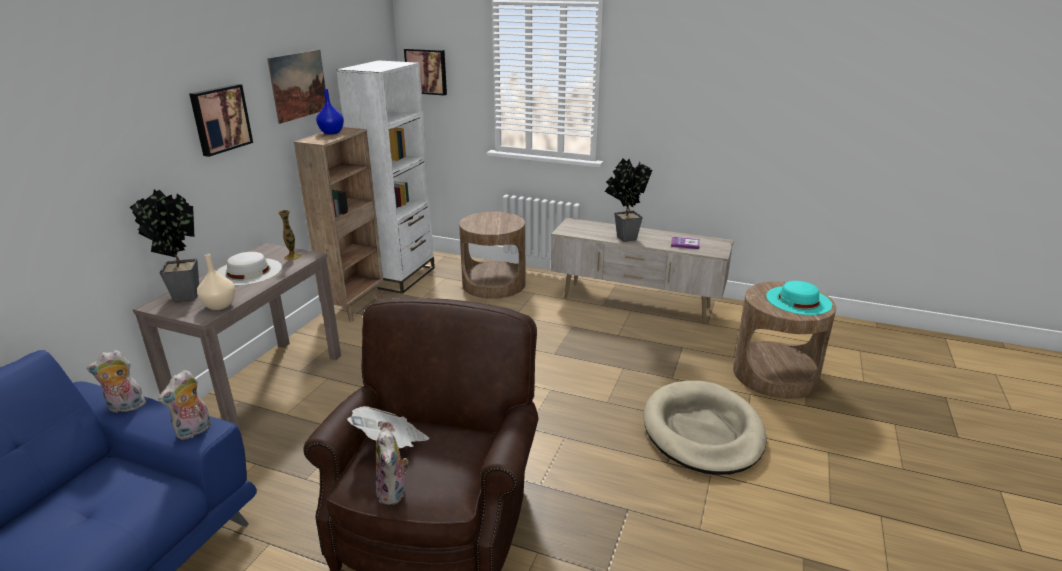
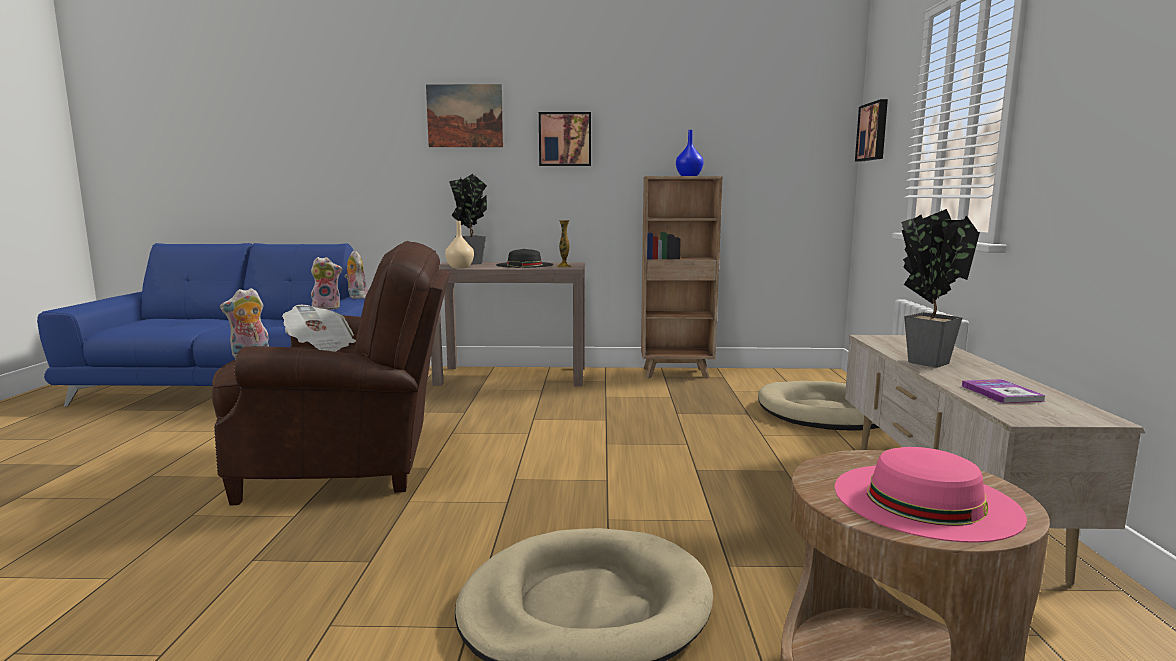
camera: 70 degrees right, 15 degrees down
(194, 431) = (327, 308): plush toy -> plush toy turned 150 degrees clockwise
(248, 271) = (524, 265): white hat -> black hat
(299, 85) = (671, 126): picture -> picture (465, 116)
(400, 277) = (763, 376): white bookcase -> none
(494, 284) = (824, 413): brown side table -> beige dog bed
(798, 300) = (925, 500): turquoise hat -> pink hat

